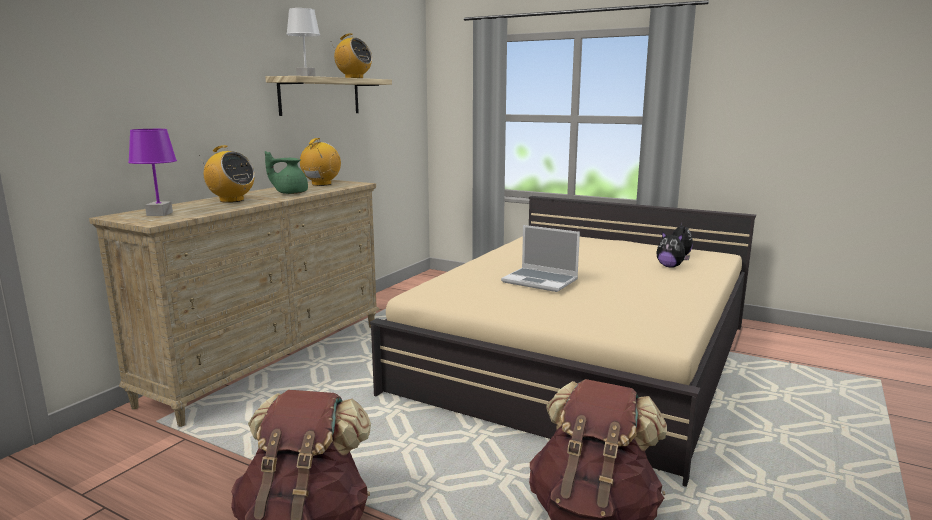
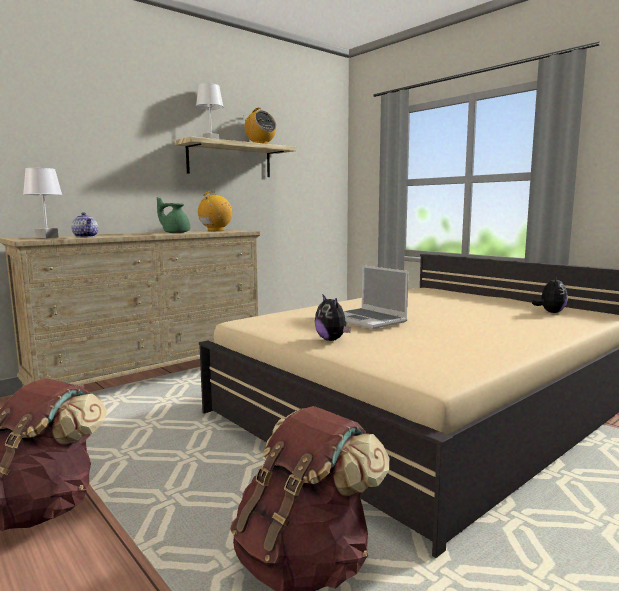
camera: 20 degrees right, 5 degrees down
(159, 214) = (47, 237): purple table lamp -> white table lamp
(207, 209) = (86, 237): none -> teapot
(231, 200) = (120, 234): radio -> none
(670, 266) = (529, 320): plush toy -> plush toy (332, 340)

